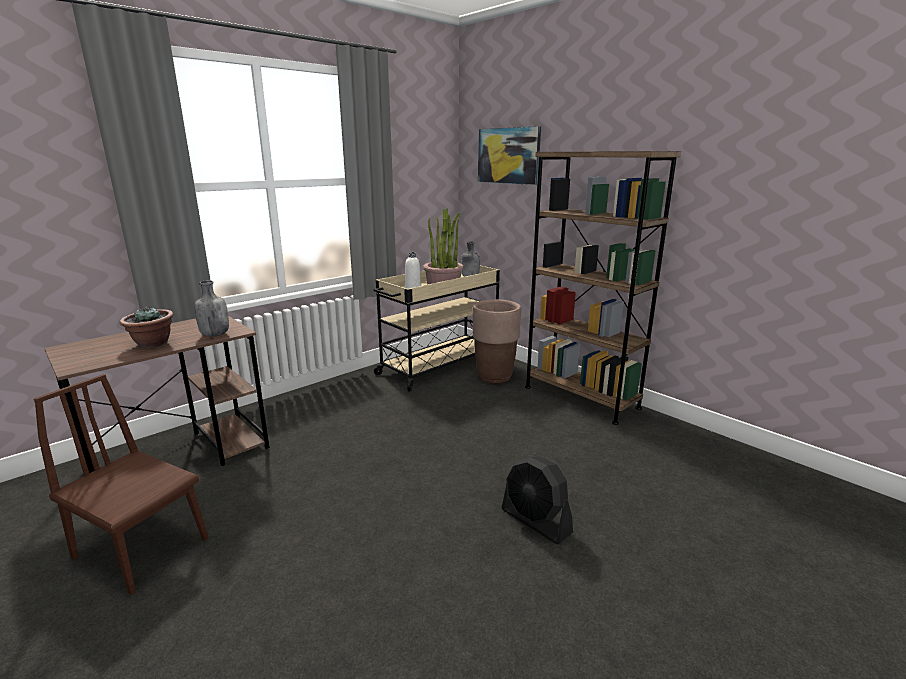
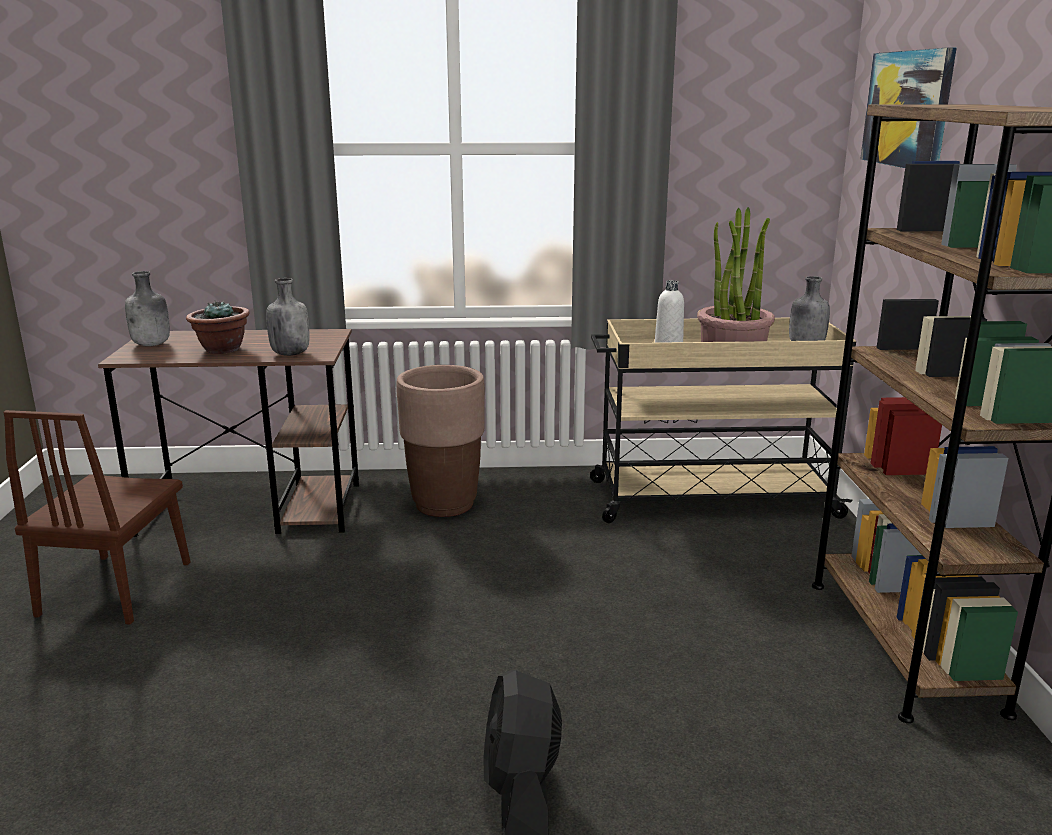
camera: 40 degrees right, 0 degrees up
(79, 354) = (152, 345): none -> grey bottle
(141, 548) = (116, 588): brown chair -> brown chair turned 150 degrees counterclockwise
(494, 377) = (780, 547): brown planter -> brown planter (445, 504)

